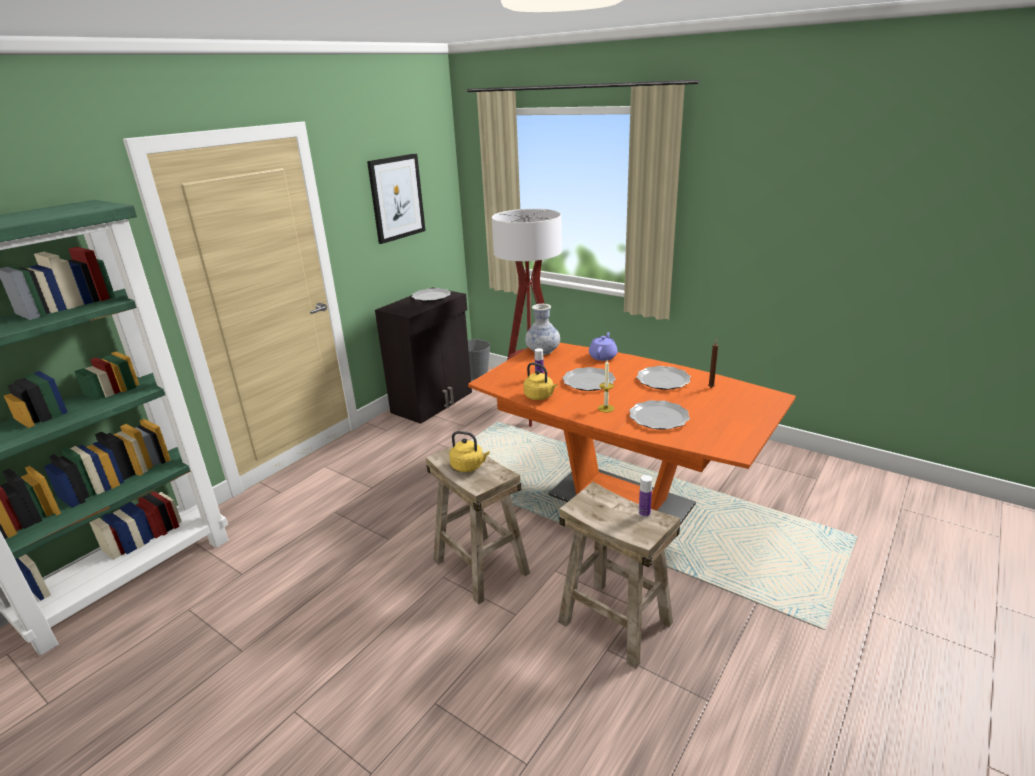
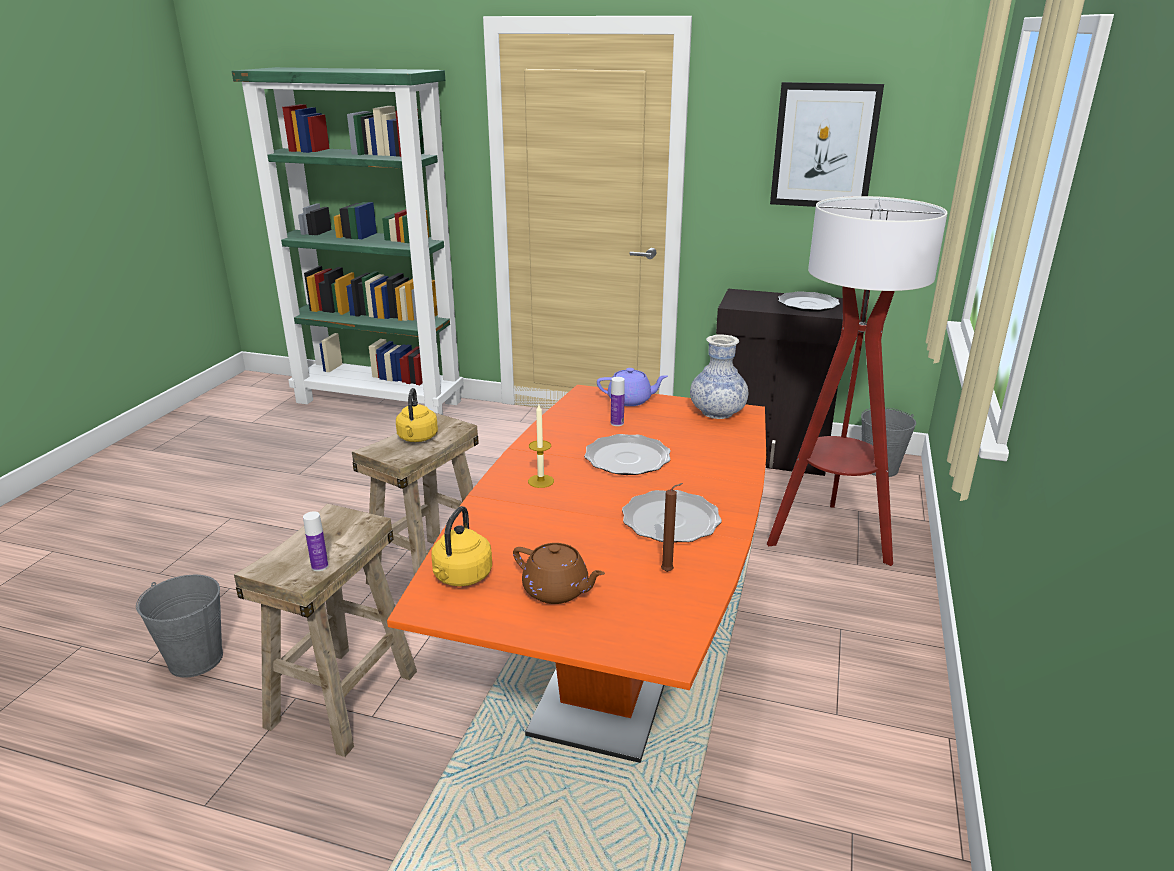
camera: 70 degrees right, 0 degrees up
(537, 722) = (196, 659): none -> grey bucket
(540, 397) = (558, 431): yellow kettle -> yellow kettle (461, 577)
(603, 356) = (733, 459): purple teapot -> purple teapot (630, 400)
(658, 417) = (525, 526): plate -> none
(725, 415) = (557, 591): none -> brown teapot

